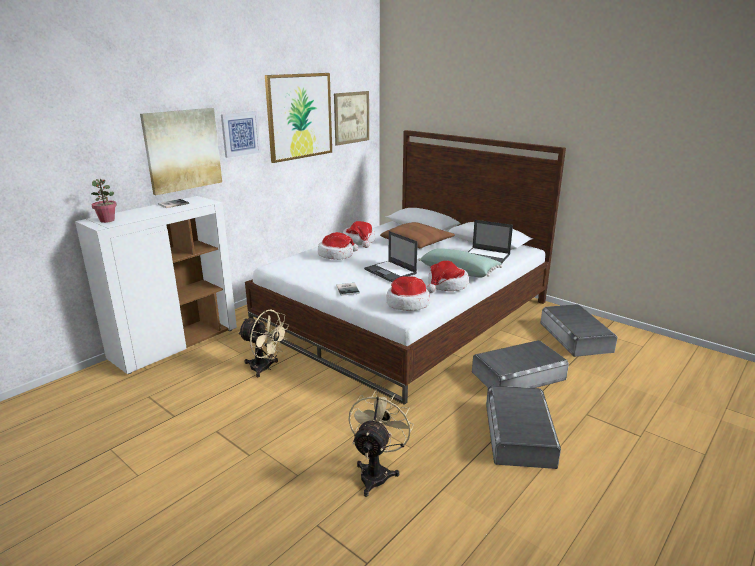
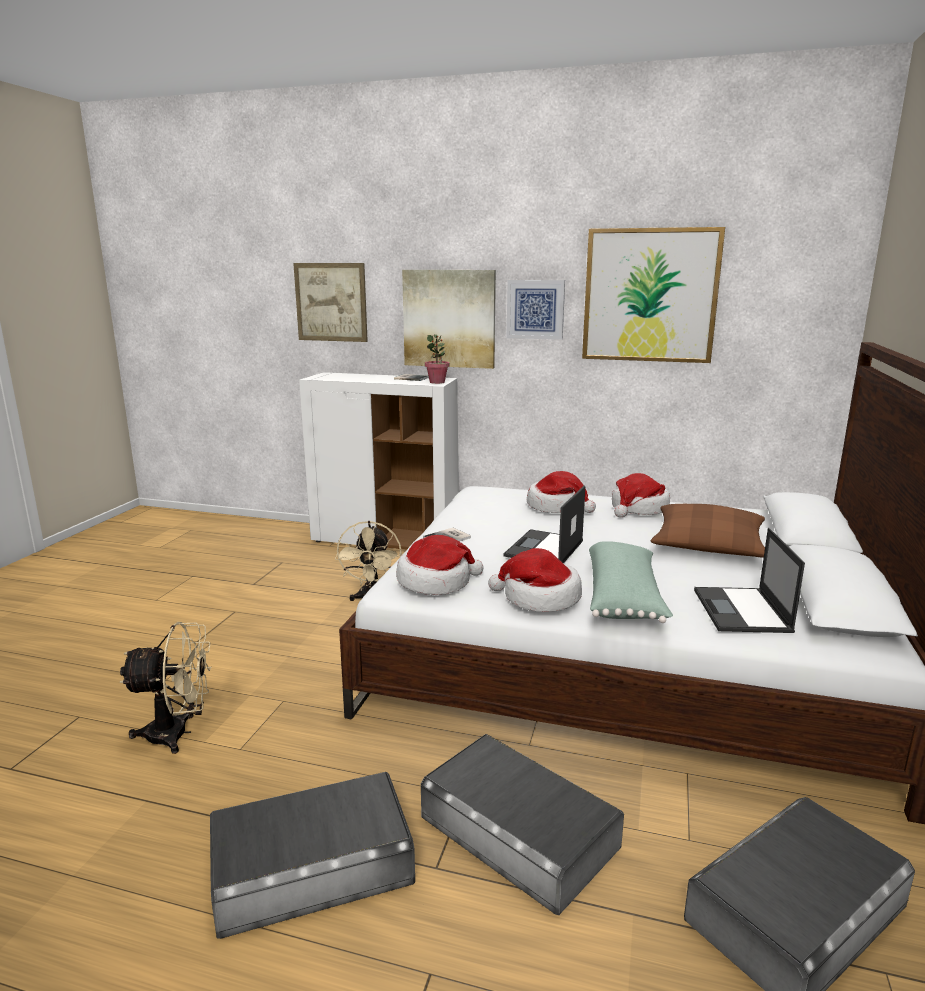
camera: 65 degrees right, 5 degrees down
(107, 220) = (332, 376): potted plant -> potted plant (437, 382)
(351, 117) = (777, 309): picture -> picture (331, 302)

